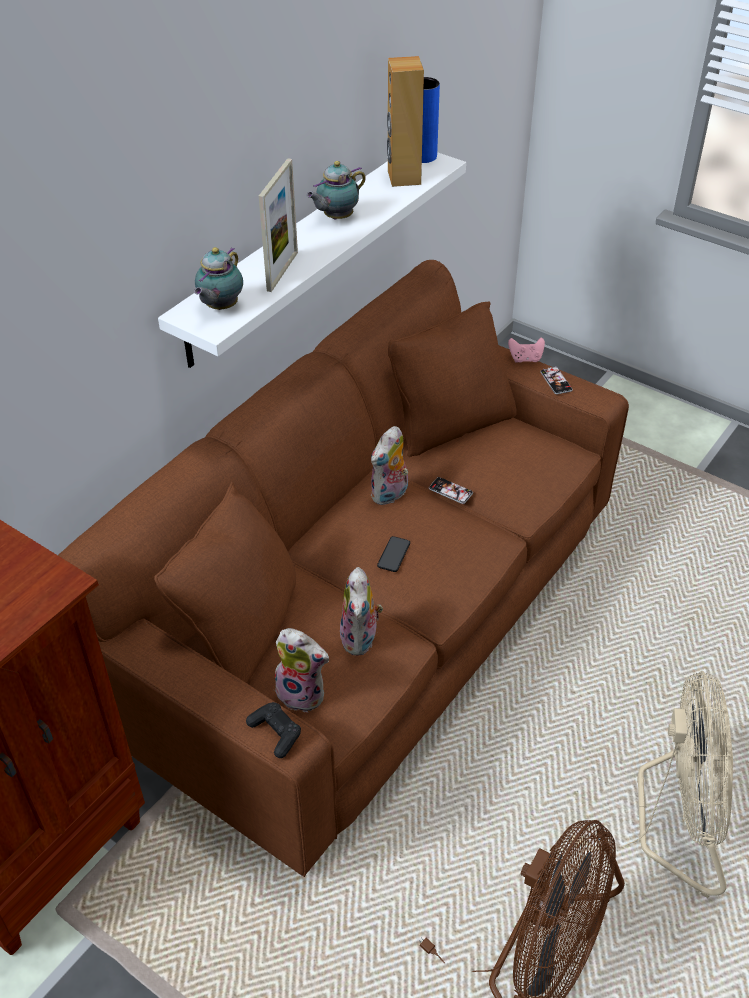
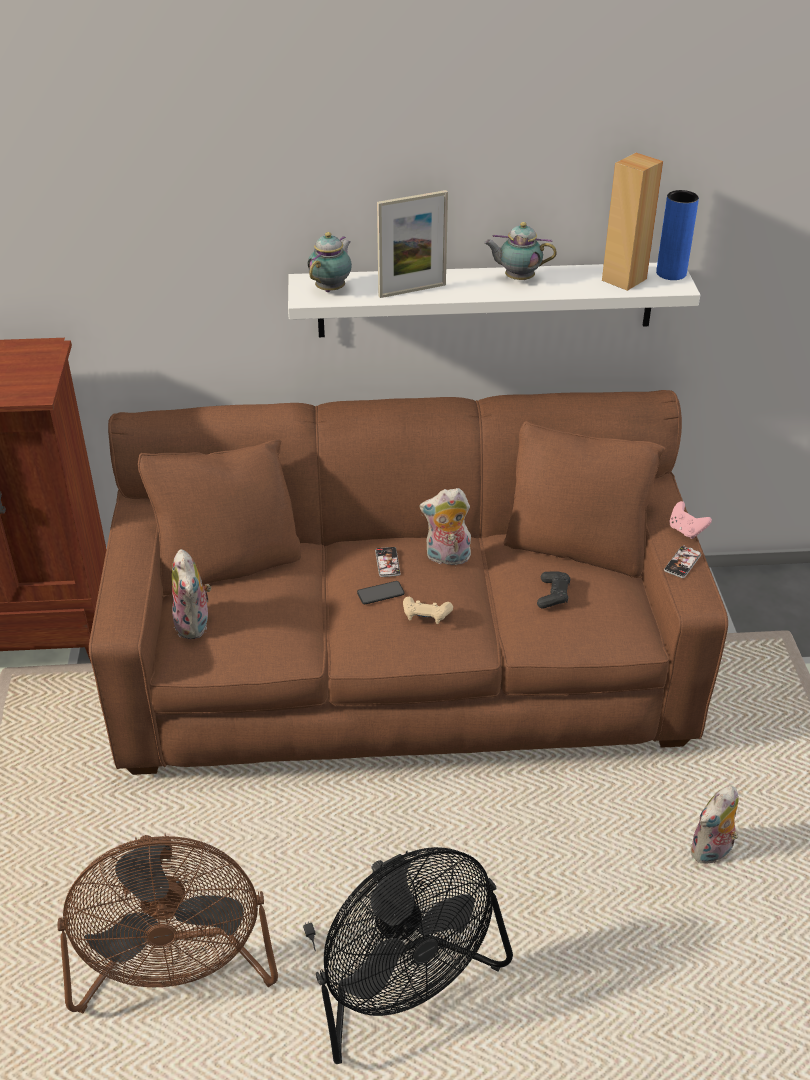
camera: 50 degrees right, 5 degrees down
(220, 307) = (332, 289): teapot -> teapot turned 135 degrees clockwise
(276, 733) = (117, 616): black game controller -> black game controller (553, 595)
(361, 639) = (277, 625): plush toy -> plush toy (711, 853)
(446, 544) = (426, 615): none -> beige game controller
(450, 491) = (494, 588): phone -> phone (387, 562)
(665, 818) = (393, 986): beige fan -> black fan

